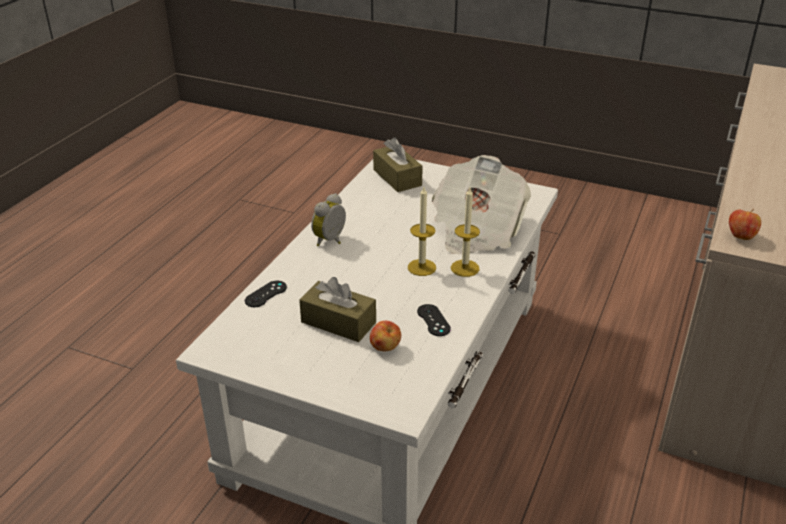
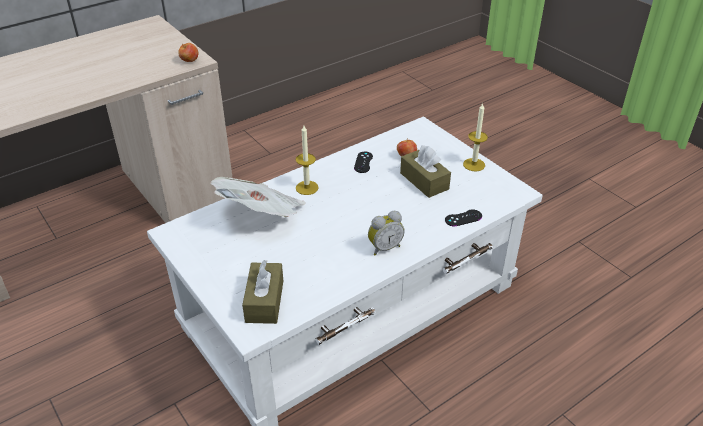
camera: 150 degrees left, 5 degrees up
(421, 267) = (336, 199): candle -> candle (474, 164)

